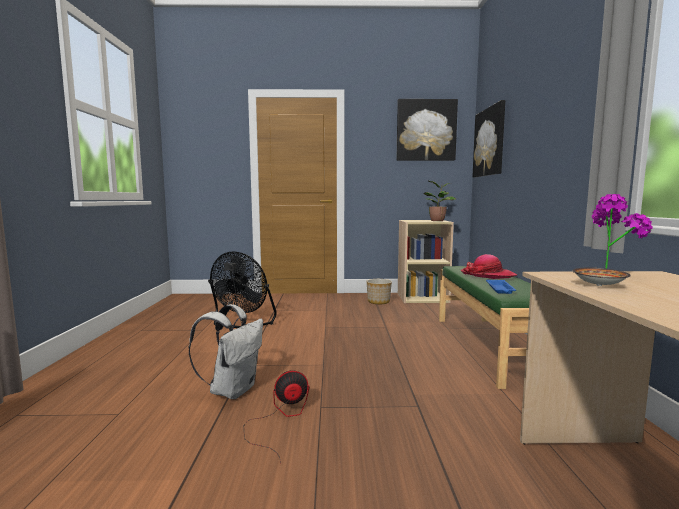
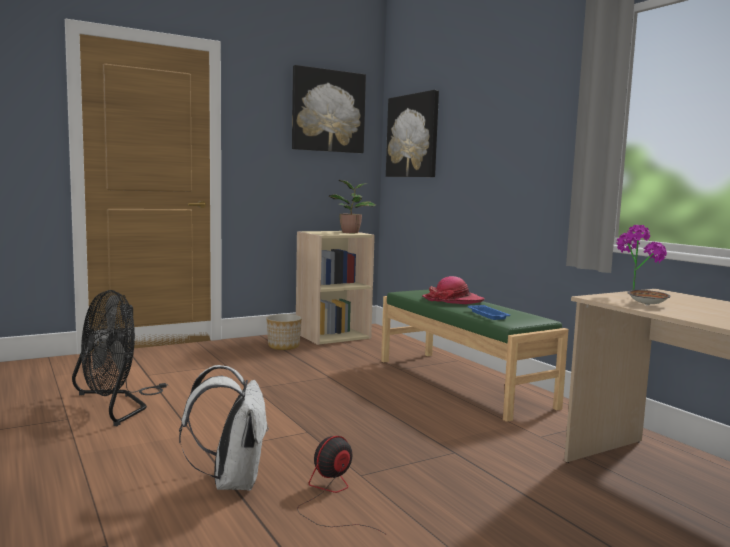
camera: 30 degrees left, 0 degrees up
(238, 325) = (118, 403): black fan -> black fan turned 120 degrees counterclockwise

